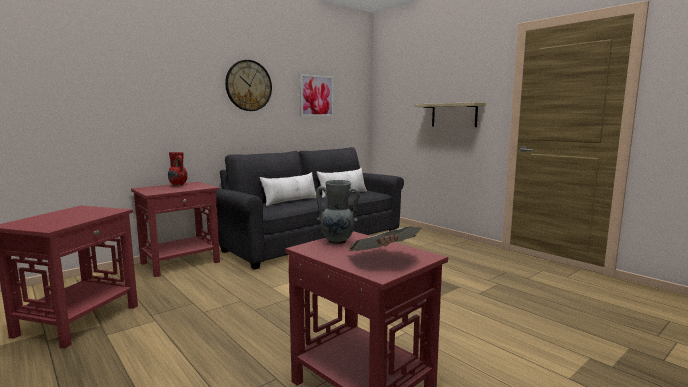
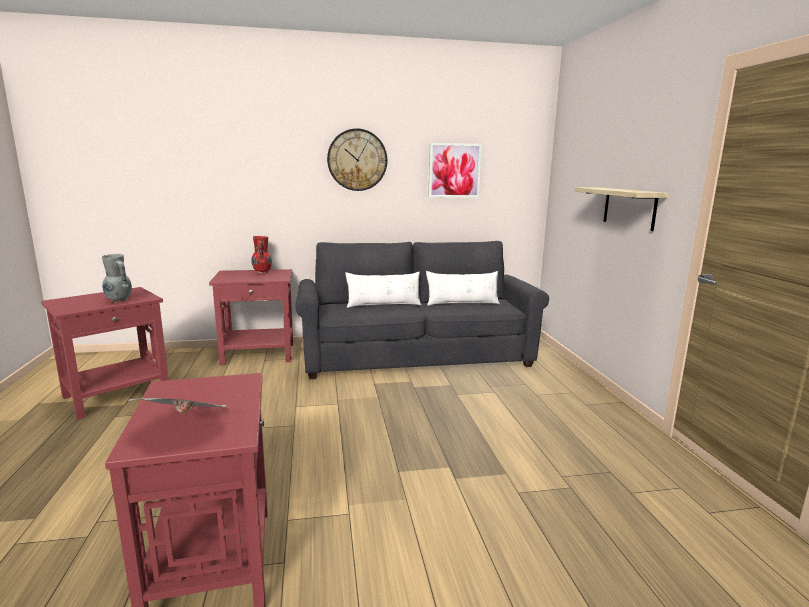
camera: 30 degrees right, 5 degrees up
(338, 242) = (209, 386): grey vase -> grey vase (119, 301)

